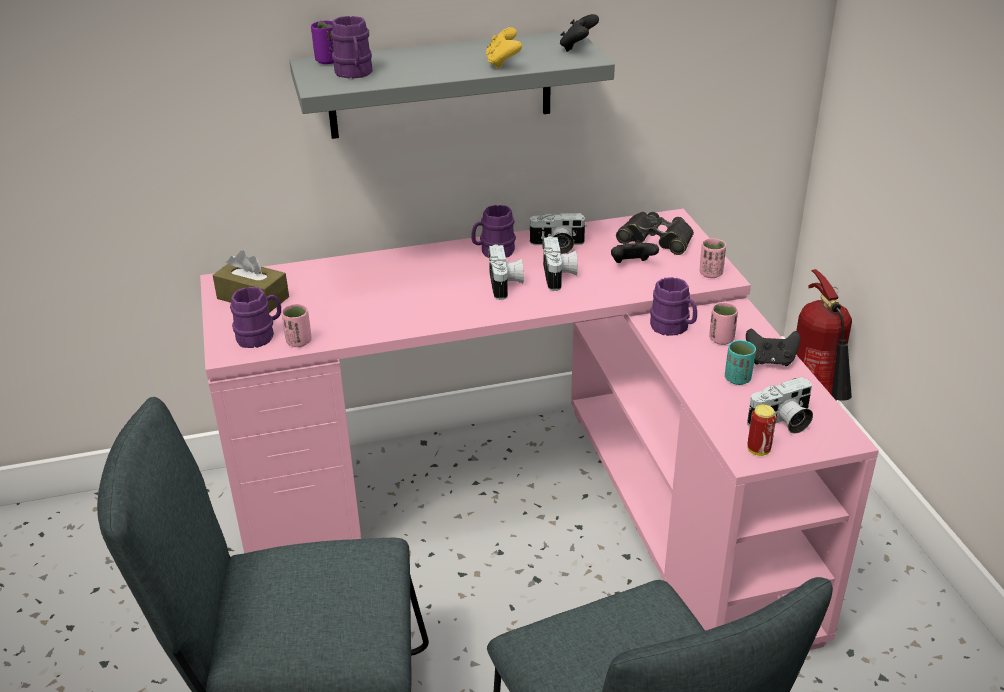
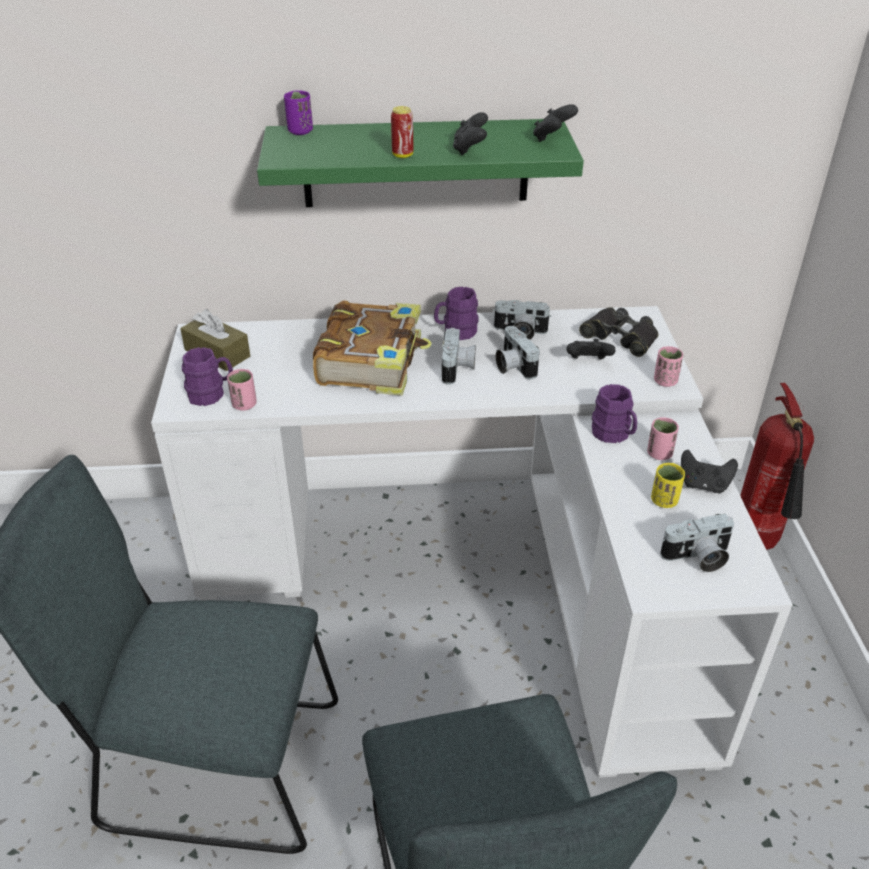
camera: 10 degrees right, 5 degrees up
(354, 73) = (319, 148): purple mug -> none
(418, 287) = (372, 361): none -> book
(440, 85) = (416, 163): grey shelf -> green shelf
(503, 63) = (470, 149): yellow game controller -> black game controller
(538, 501) = (477, 570): pink desk -> white desk
(560, 276) = (513, 366): camera -> camera turned 150 degrees clockwise
(737, 379) = (664, 501): turquoise cup -> yellow cup
(758, 450) = (664, 585): can -> can (402, 155)

